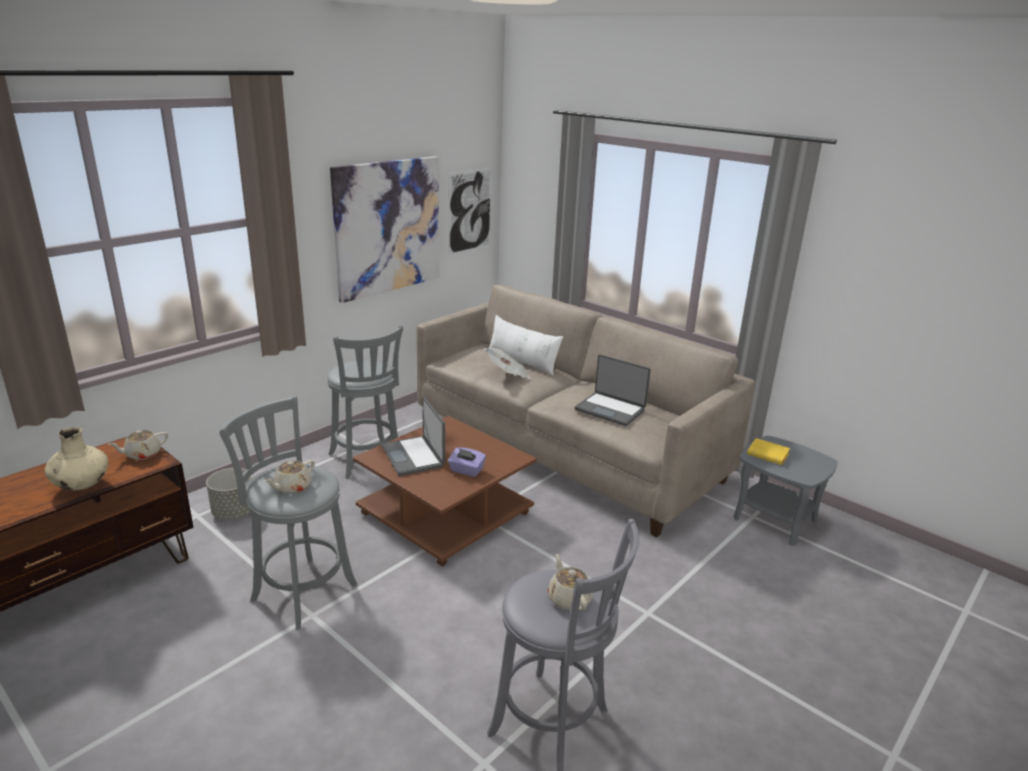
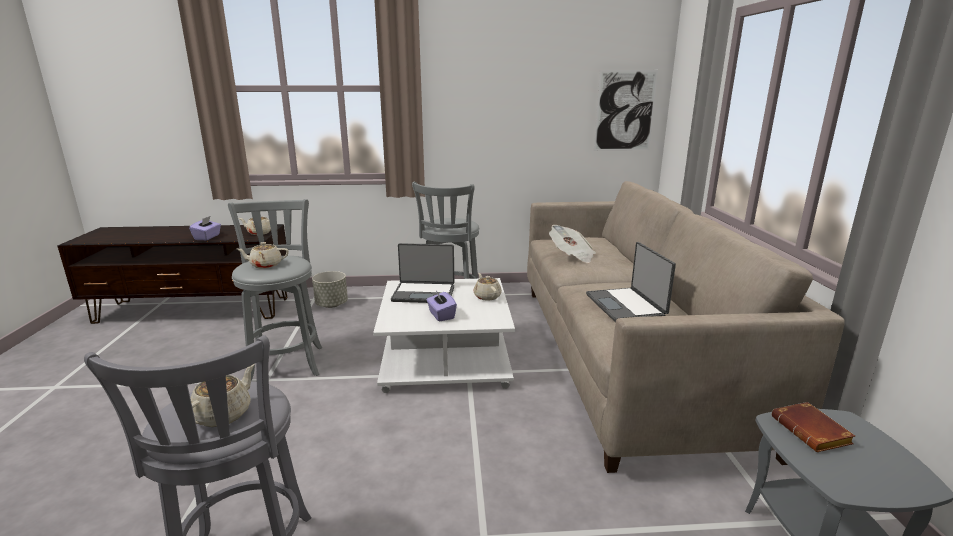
camera: 45 degrees right, 5 degrees down
(81, 486) = (207, 237): beige vase -> purple tissue box
(388, 227) = (525, 112): picture -> none
(414, 456) = (424, 293): laptop -> laptop turned 105 degrees counterclockwise
(447, 513) = (447, 359): brown coffee table -> white coffee table
(470, 438) = (487, 296): none -> beige teapot
(522, 362) = (606, 253): white pillow -> none
(769, 455) = (813, 432): yellow book -> brown book

